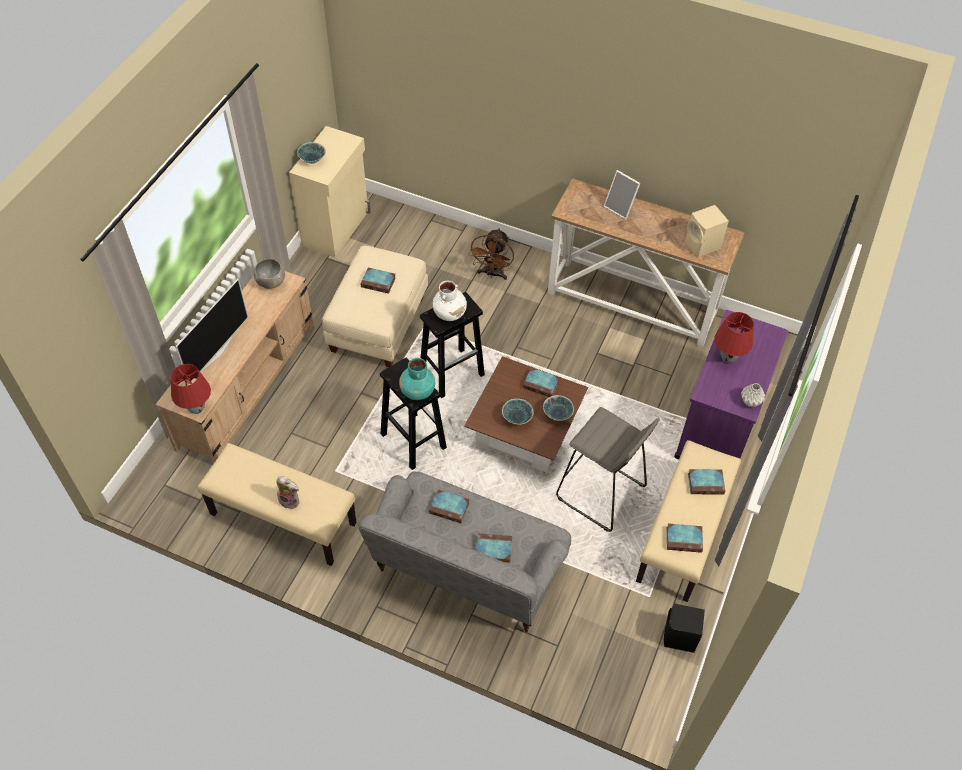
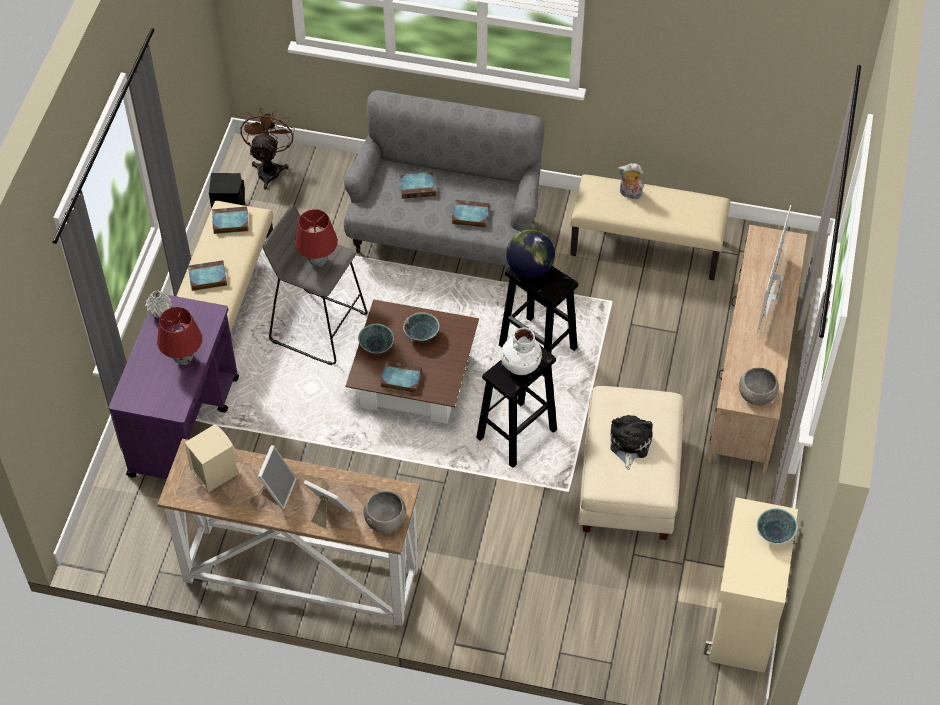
camera: 170 degrees right, 0 degrees up
(196, 408) = (761, 236): red table lamp -> red table lamp (318, 262)
(379, 282) = (629, 444): book -> plush toy
(417, 391) = (530, 268): turquoise vase -> globe
(492, 274) = (499, 585): brown fan -> brown fan (269, 168)
(580, 197) = (385, 520): none -> grey bowl
(656, 227) = (277, 490): none -> picture frame

